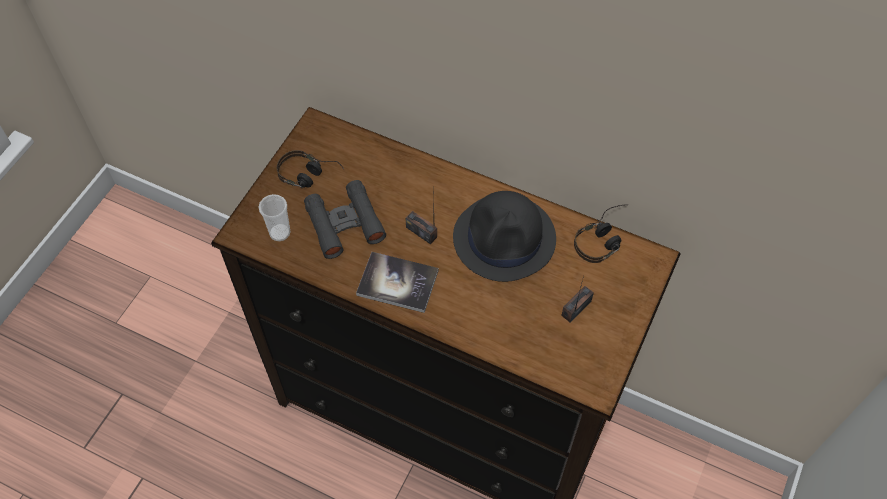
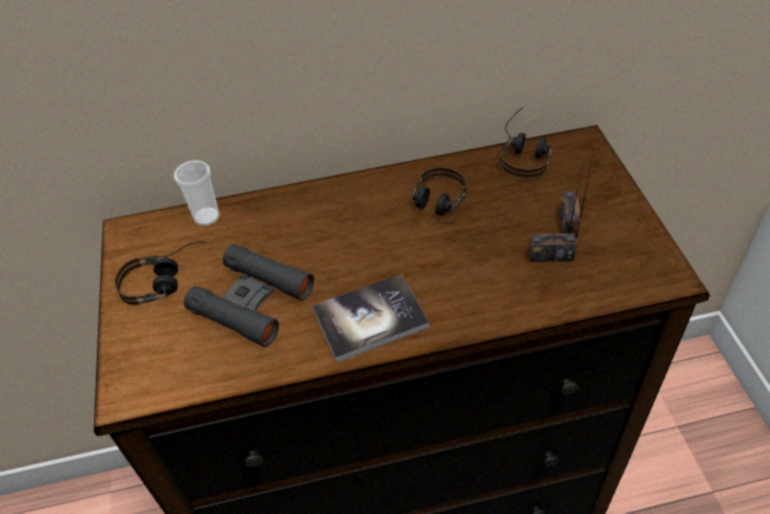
camera: 35 degrees left, 10 degrees down
(280, 232) = (179, 360): cup -> cup (206, 217)
(421, 232) = (346, 255): radio -> radio (550, 255)
(505, 239) = (436, 209): black hat -> headphones

